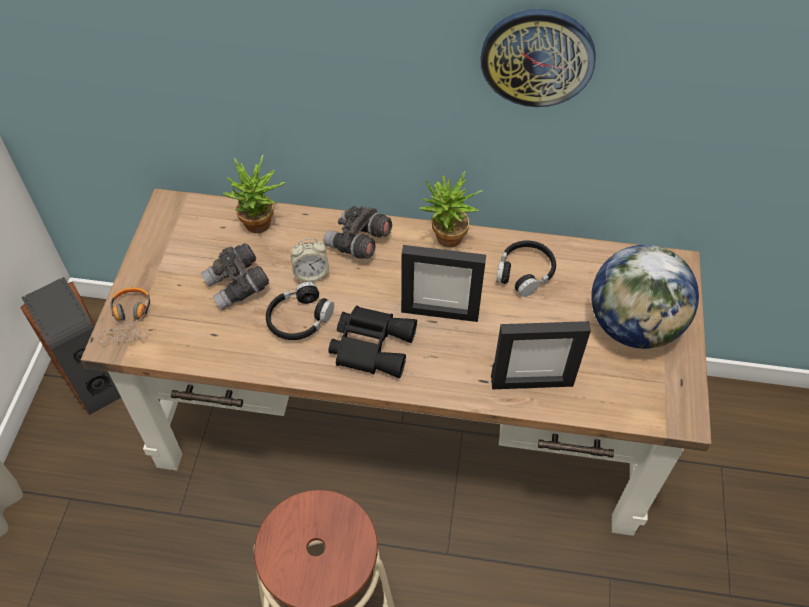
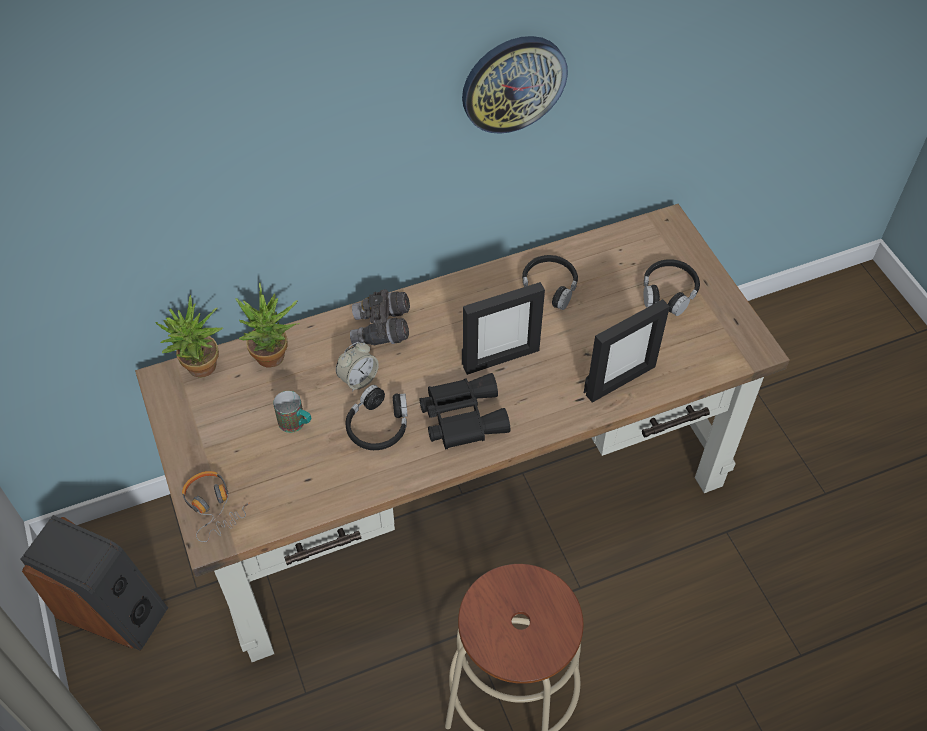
camera: 30 degrees left, 0 degrees up
(238, 286) = (296, 424): grey binoculars -> mug
(446, 241) = (460, 291): potted plant -> potted plant (201, 371)
(633, 326) = (668, 292): globe -> black headphones

